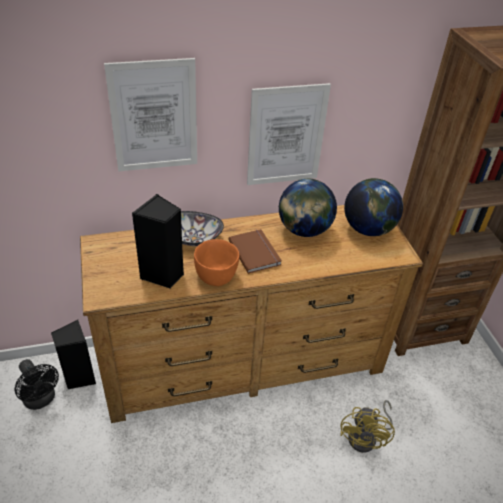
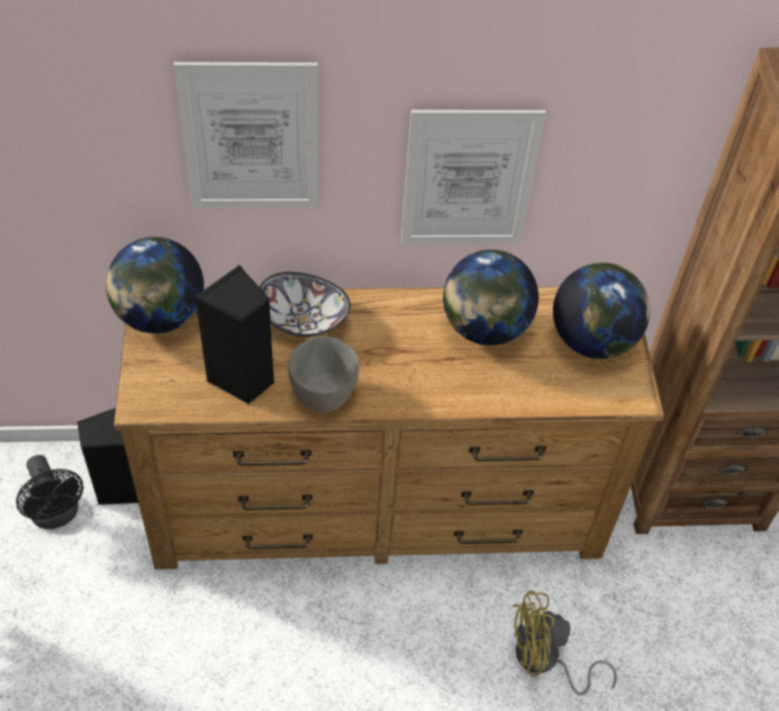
camera: 10 degrees right, 10 degrees up
(103, 247) = (160, 316): none -> globe
(216, 276) = (324, 392): orange bowl -> grey bowl
(256, 252) = (396, 358): brown book -> none
(367, 438) = (545, 661): yellow fan -> yellow fan turned 60 degrees clockwise

